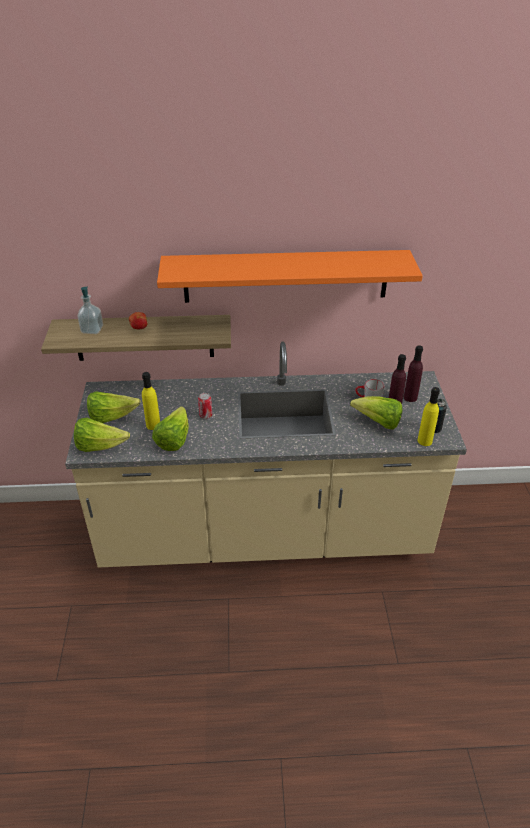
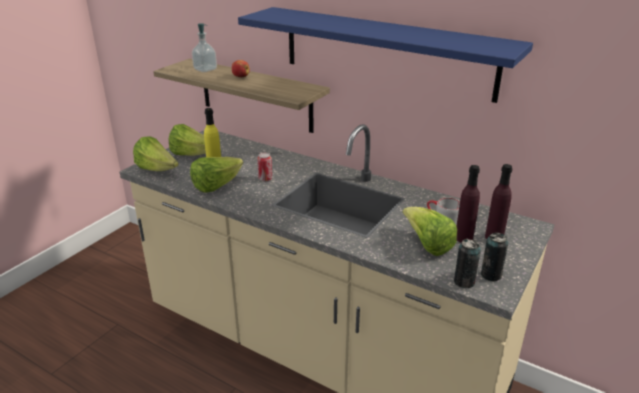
camera: 35 degrees right, 10 degrees down
(285, 276) = (386, 52): orange shelf -> blue shelf
(424, 441) = (464, 282): yellow bottle -> can

